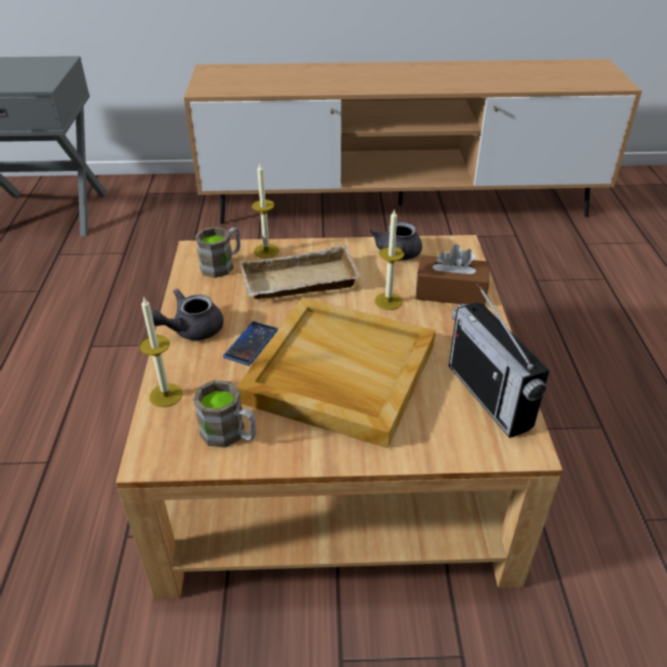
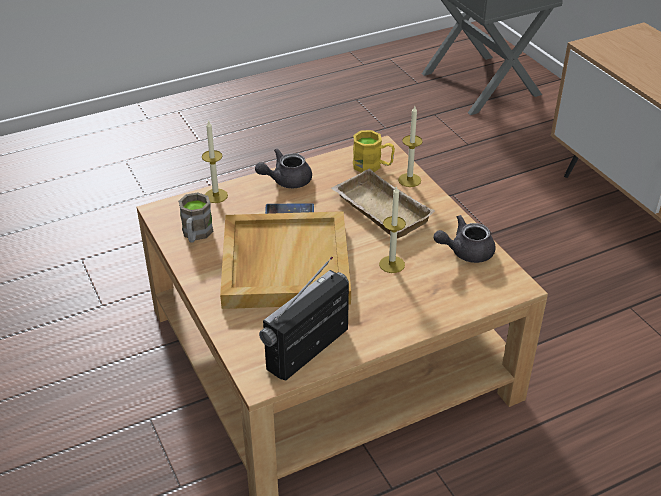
camera: 65 degrees right, 0 degrees up
(190, 329) = (286, 181): grey teapot -> grey teapot turned 60 degrees counterclockwise
(222, 264) = (372, 166): brown mug -> yellow mug
(450, 292) = (433, 297): brown tissue box -> none

